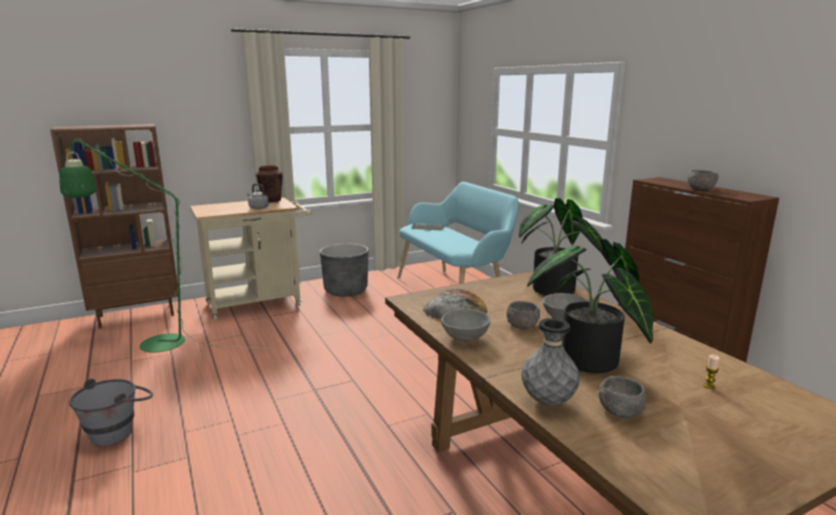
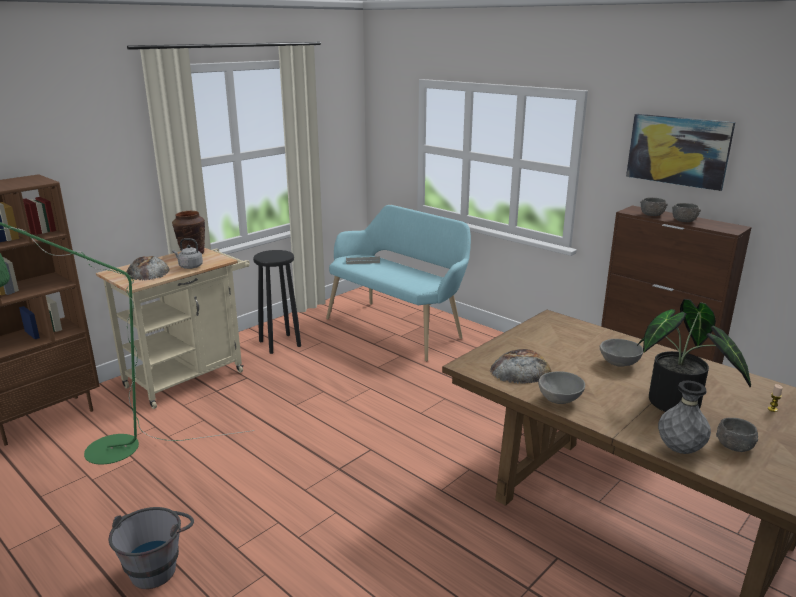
camera: 20 degrees left, 5 degrees up
(225, 208) = (147, 271): none -> bread
(346, 290) = (279, 343): grey planter -> black stool
(522, 325) = (592, 376): grey bowl -> grey bowl (652, 214)
(555, 292) = (585, 334): potted plant -> none
(706, 116) = (678, 150): none -> picture

